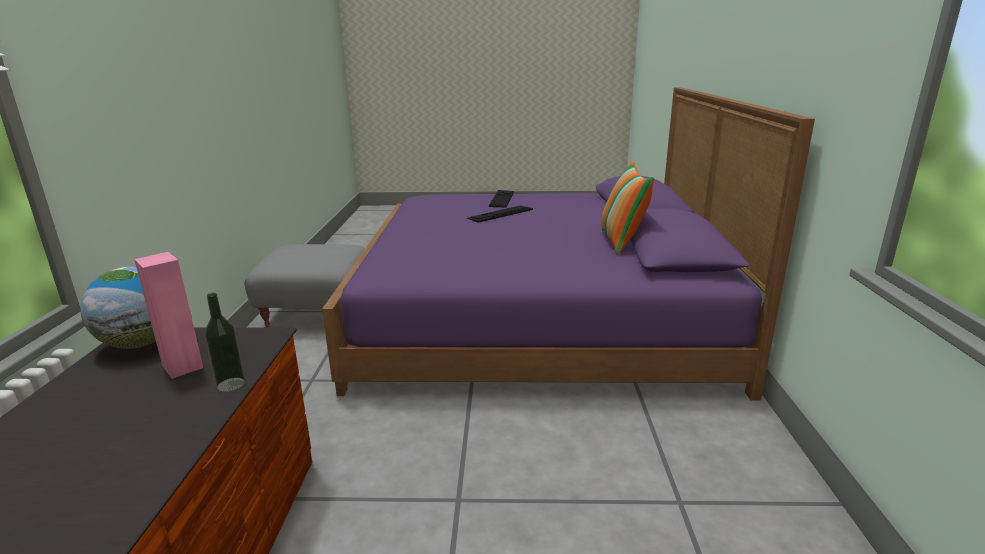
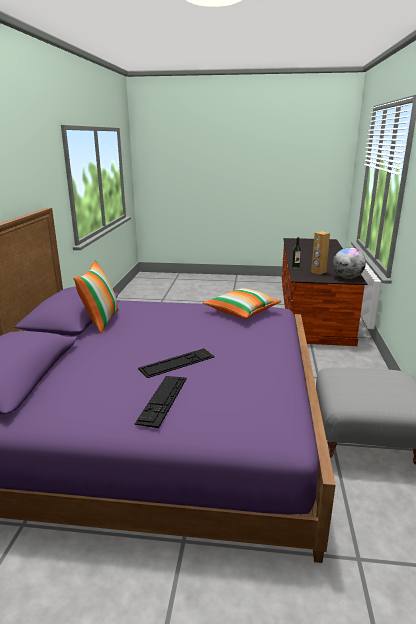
camera: 175 degrees left, 0 degrees up
(183, 367) = (318, 272): pink speaker -> brown speaker
(430, 263) = (241, 312): none -> pillow

